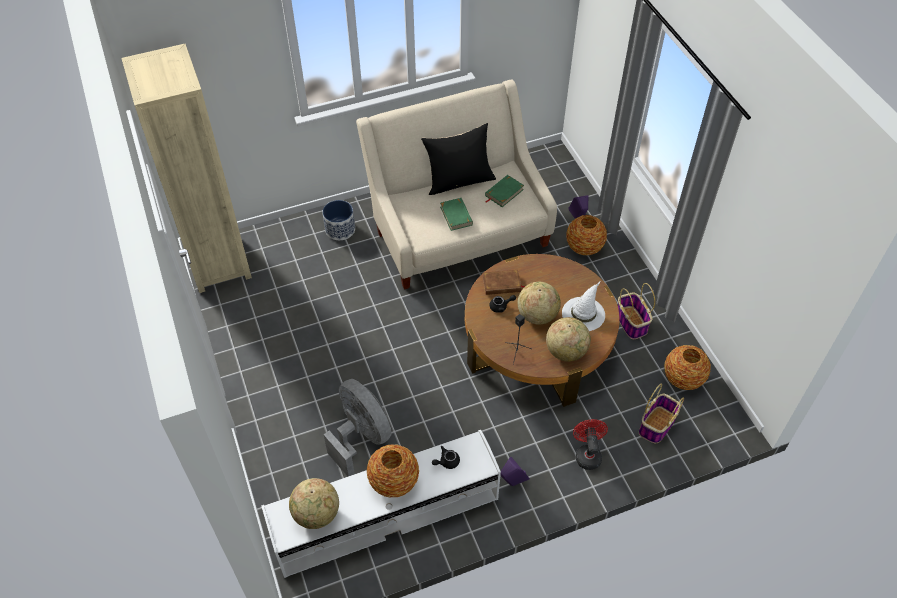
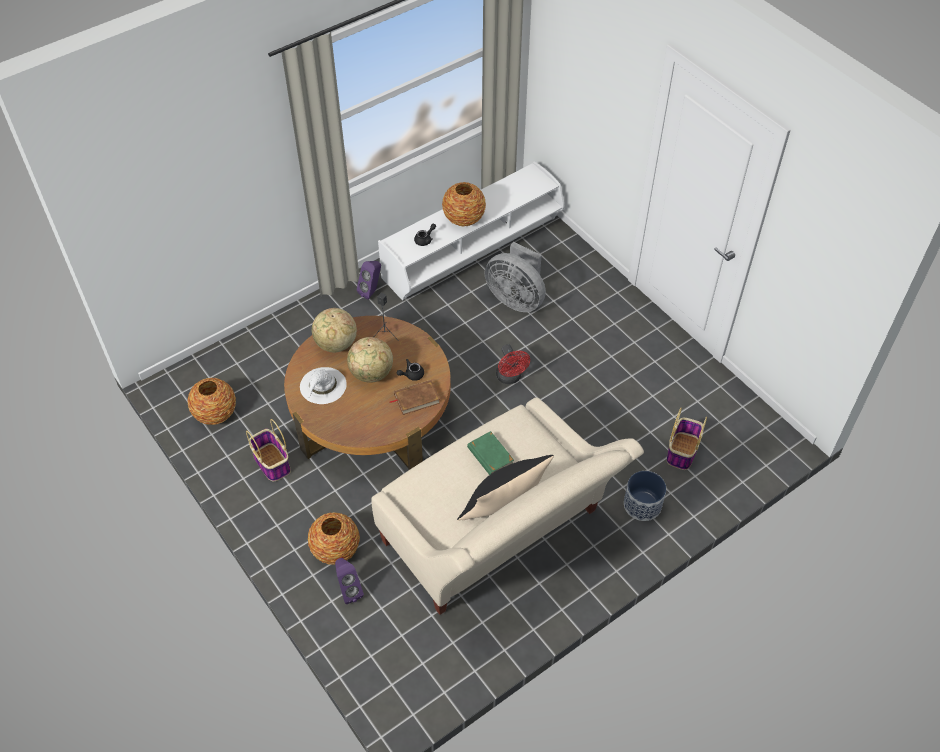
camera: 165 degrees right, 0 degrees up
(218, 263) = (754, 430): beige bookcase -> none
(317, 514) = (515, 188): globe -> none
(504, 192) = (441, 502): green book -> none
(587, 454) = (308, 327): red fan -> red fan (510, 378)
(656, 426) = (243, 363): basket -> basket (682, 450)

